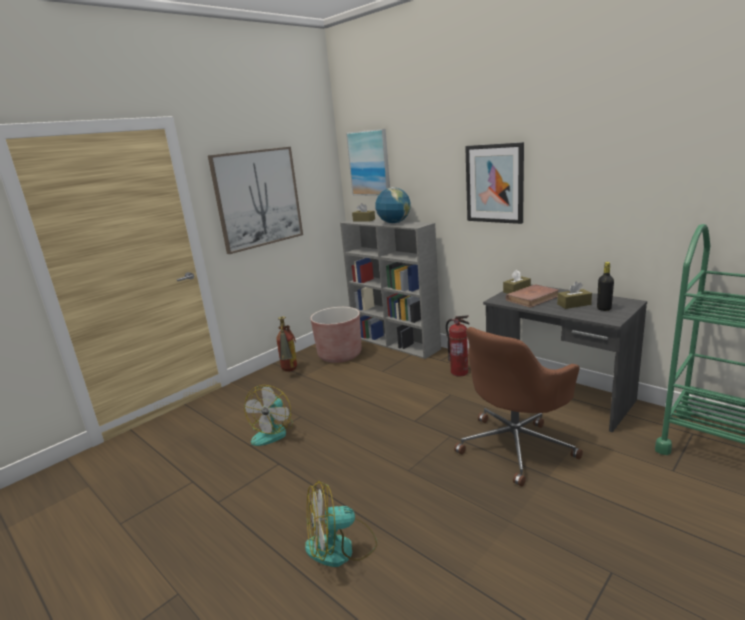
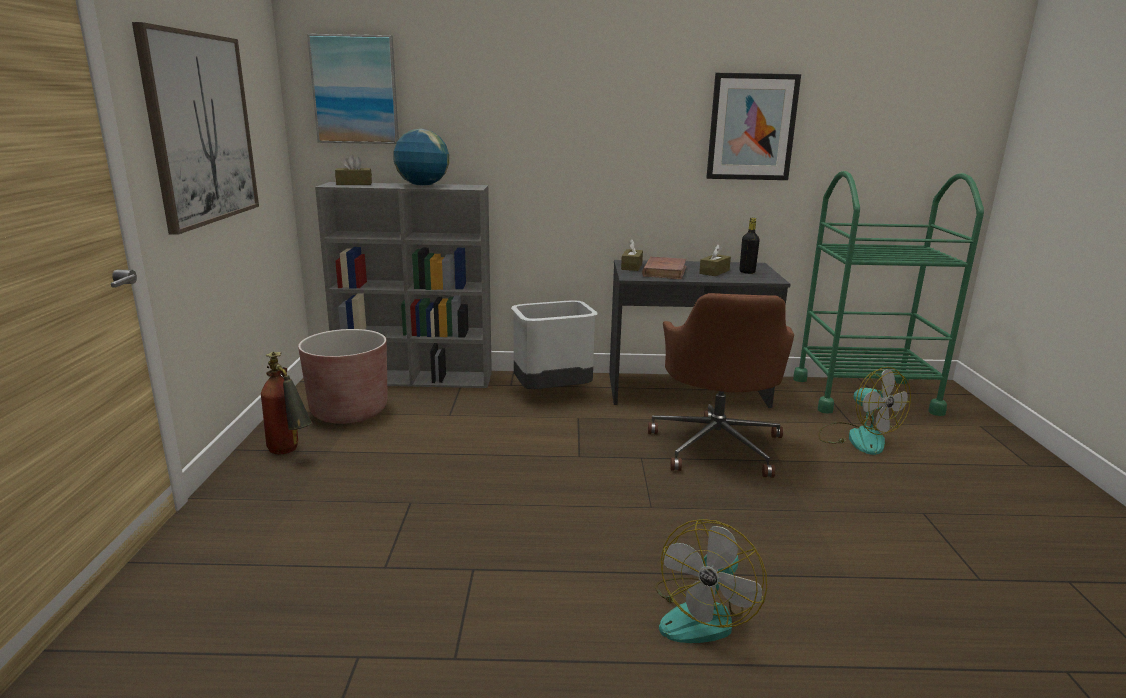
camera: 45 degrees left, 0 degrees up
(273, 432) = (396, 536): fan -> fan (857, 438)
(459, 372) = (553, 392): fire extinguisher -> grey trash can
(494, 183) = (583, 129): picture -> picture (751, 127)

